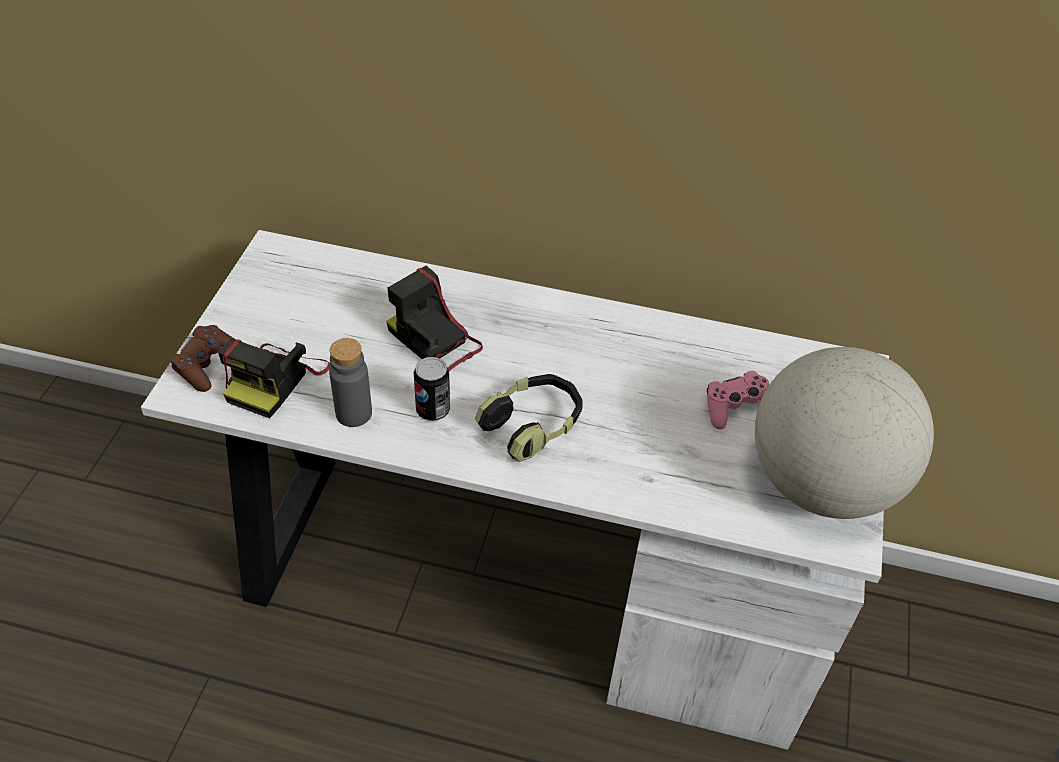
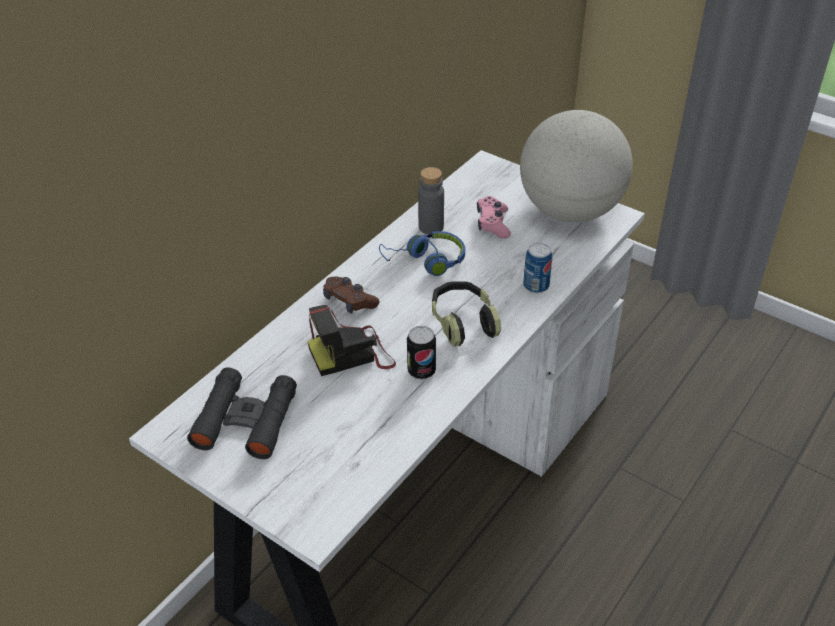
camera: 65 degrees left, 5 degrees down
(206, 364) = (291, 506): brown game controller -> brown game controller (349, 301)
(276, 380) = (338, 460): camera -> none
(307, 296) = (246, 420): none -> black binoculars
(354, 413) = (401, 418): grey bottle -> grey bottle (431, 227)
(623, 363) = (426, 261): none -> blue headphones
(638, 481) = (536, 286): none -> can

